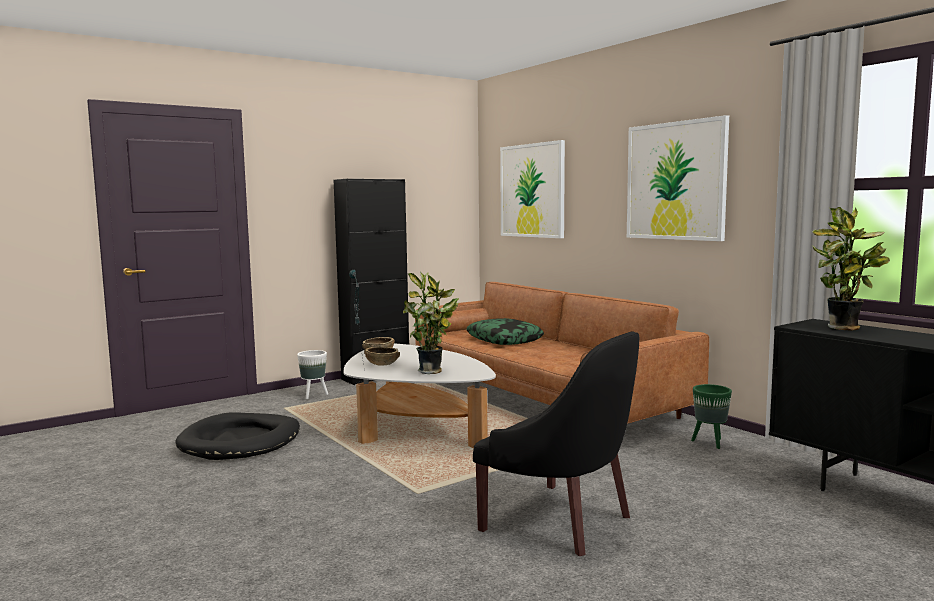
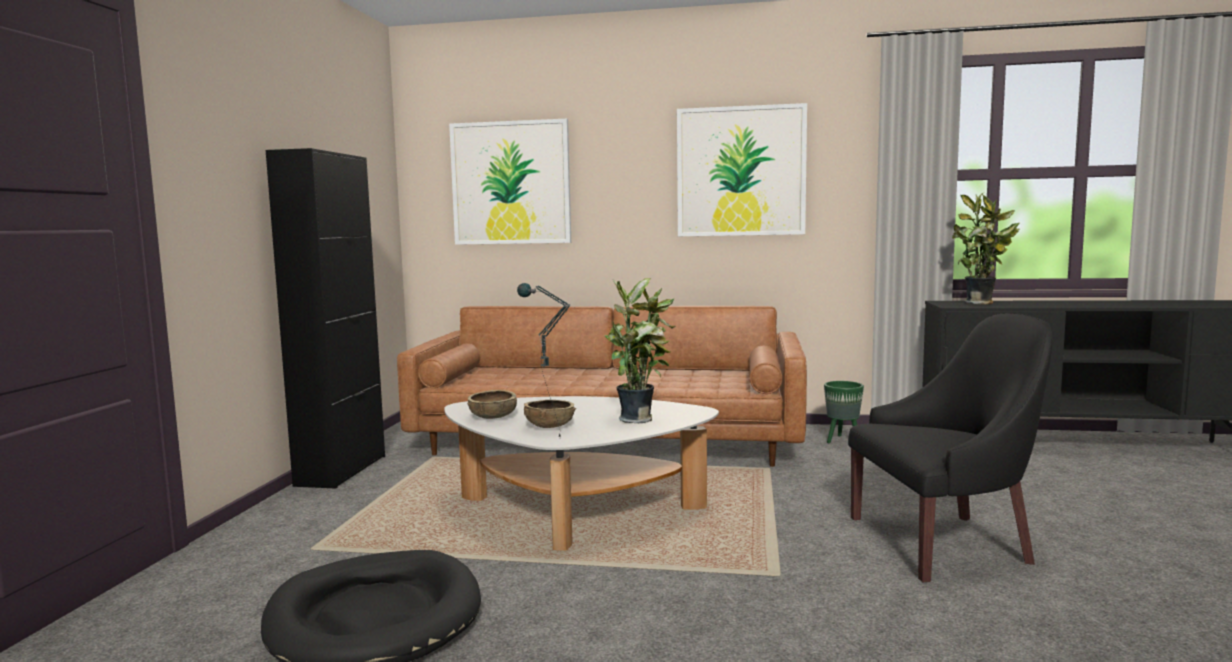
camera: 45 degrees left, 0 degrees up
(313, 395) = (310, 518): white planter -> none
(504, 340) = (549, 377): pillow -> none

